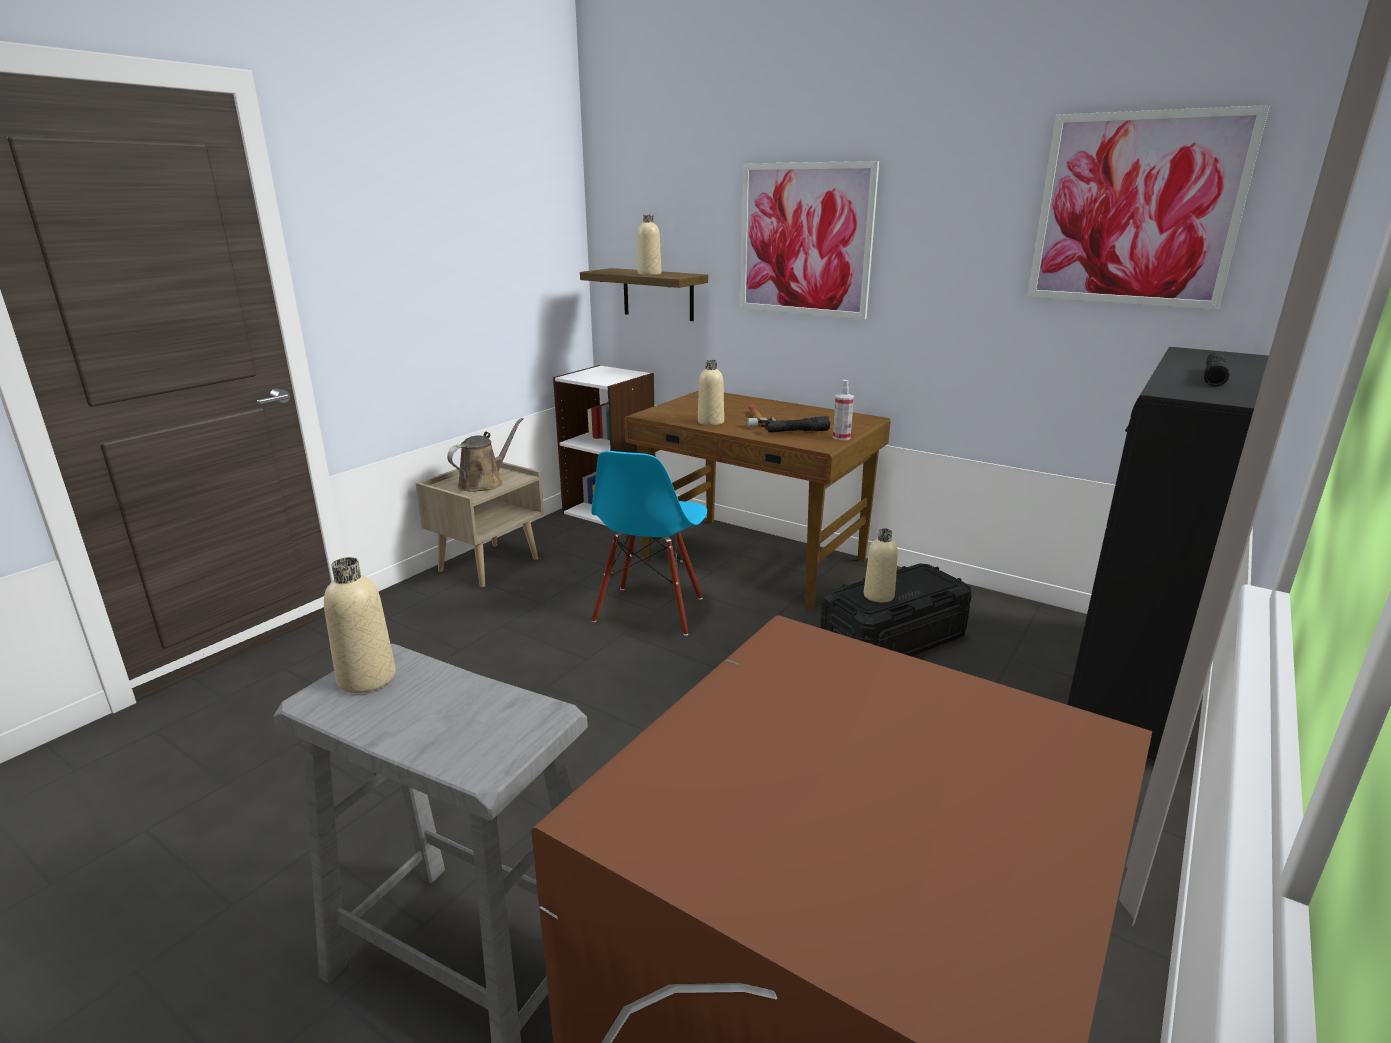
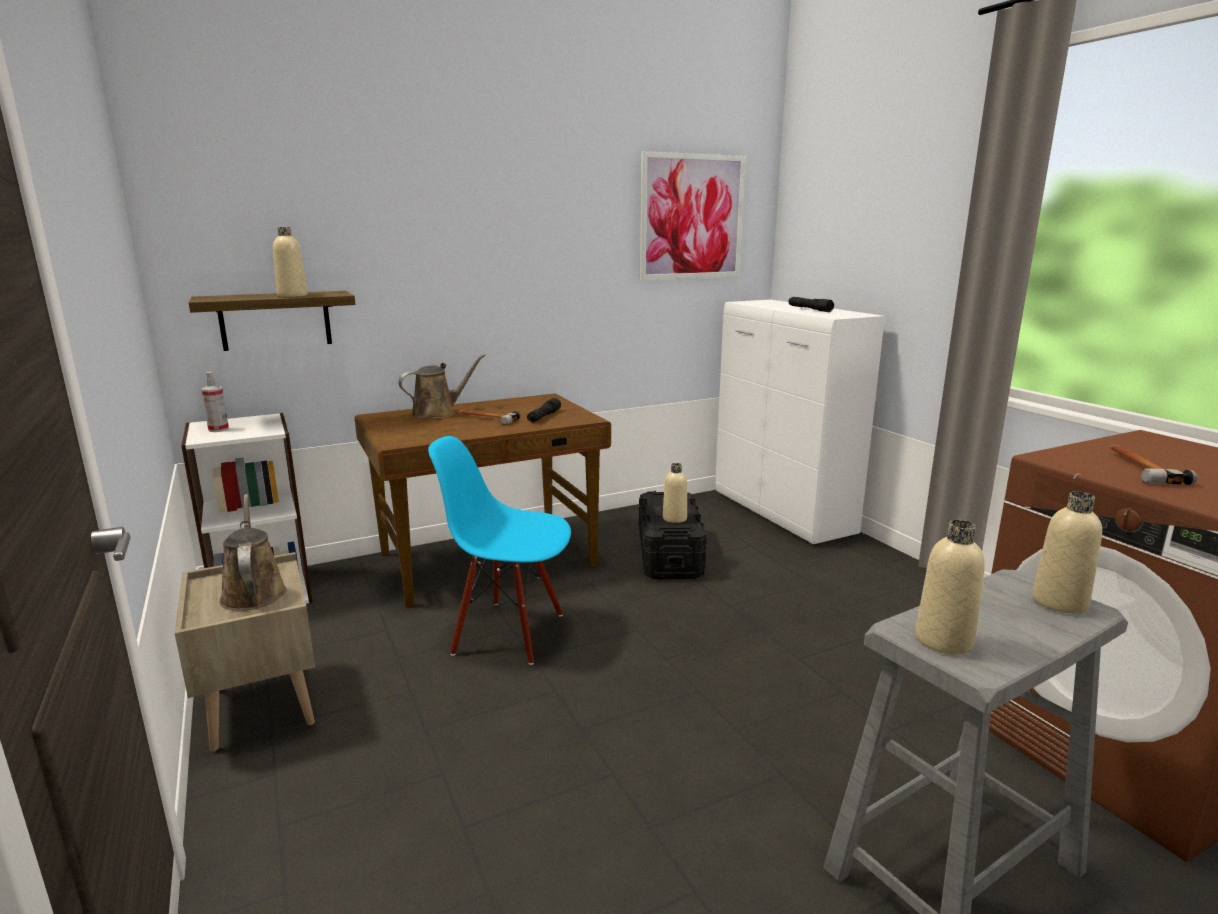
camera: 60 degrees left, 5 degrees down
(650, 610) = (509, 632): blue chair -> blue chair turned 150 degrees clockwise
(710, 422) = (466, 431): beige bottle -> beige bottle (1059, 602)
(745, 404) = (438, 413): none -> brown watering can
(805, 240) = (456, 248): picture -> none
(817, 713) = (1139, 468): none -> hammer
(841, 437) = (579, 411): spray bottle -> spray bottle (218, 429)
(1132, 689) = (783, 514): black cabinet -> white cabinet

